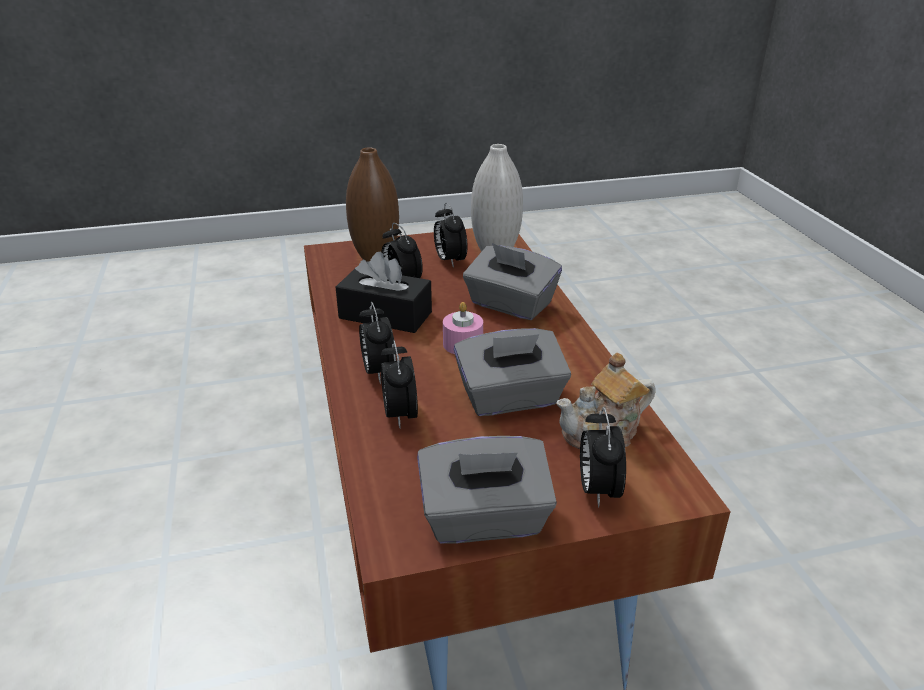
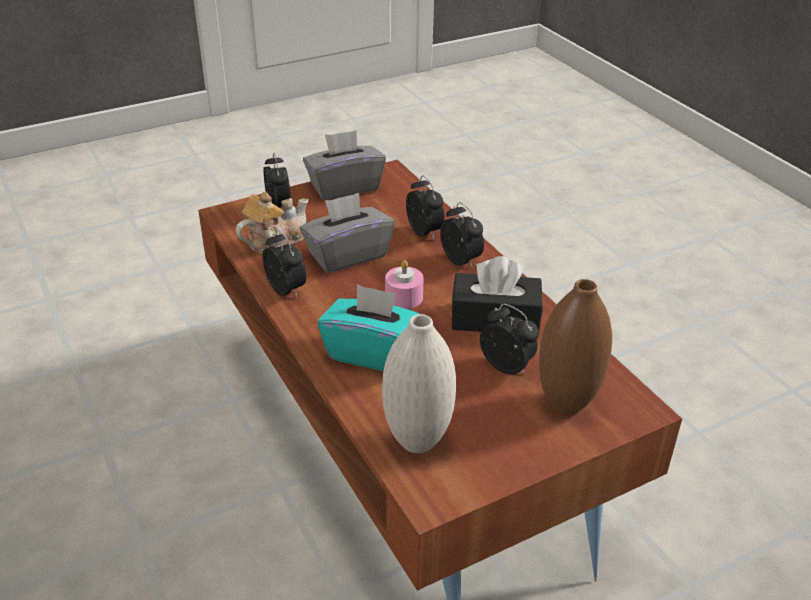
camera: 165 degrees right, 5 degrees up
(449, 261) = (472, 417): alarm clock -> alarm clock (287, 290)
(510, 305) = (373, 352): grey tissue box -> turquoise tissue box

